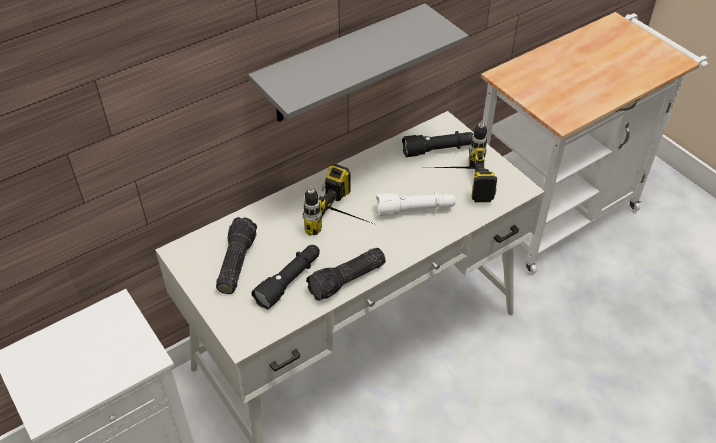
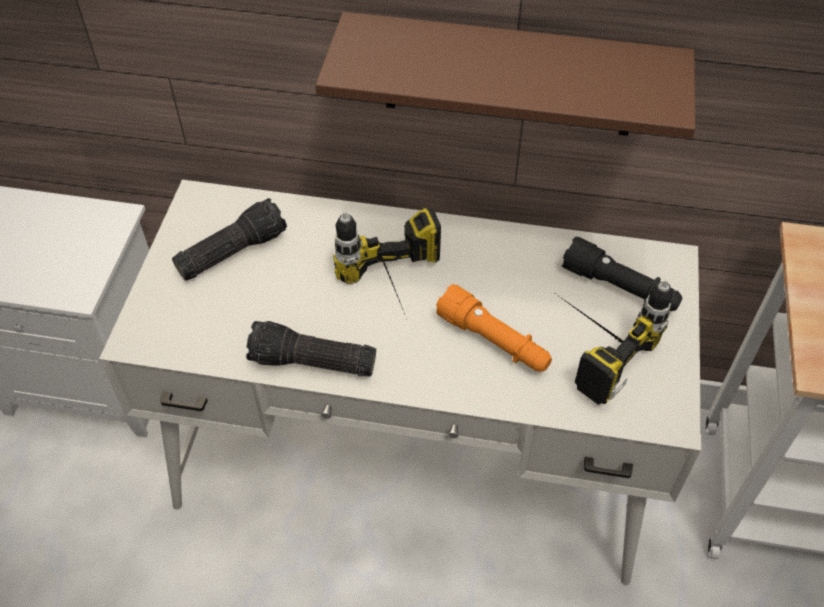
camera: 45 degrees right, 5 degrees up
(289, 281) = (255, 314): black flashlight -> none
(341, 65) = (510, 76): grey shelf -> brown shelf
(415, 210) = (494, 341): white flashlight -> orange flashlight

